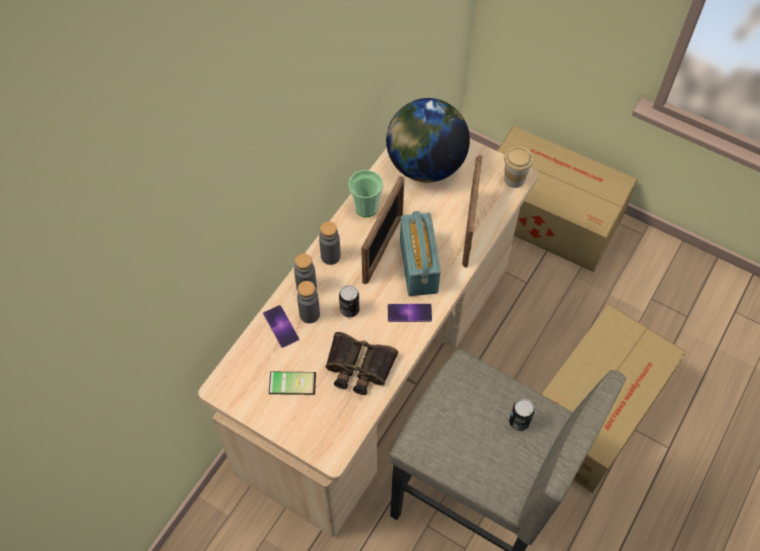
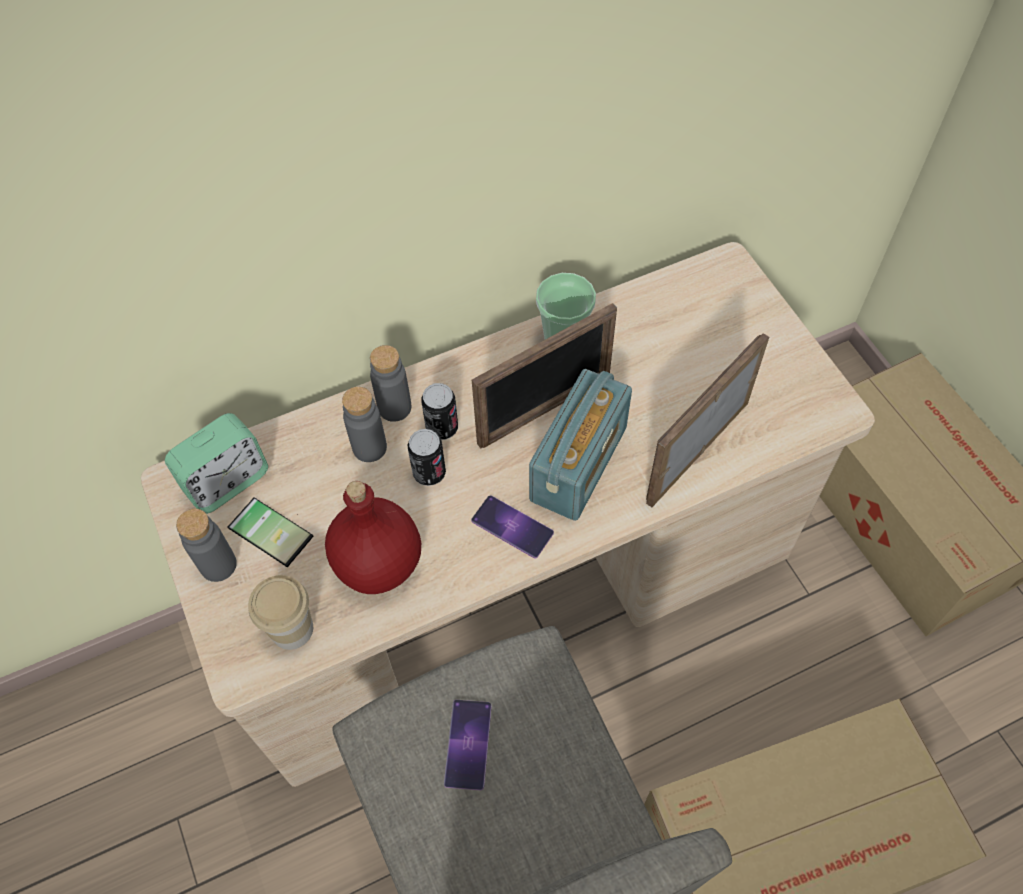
camera: 35 degrees right, 0 degrees up
(249, 372) = (227, 482): none -> alarm clock
(281, 326) = (318, 442): phone -> phone (468, 744)
(330, 256) = (461, 381): grey bottle -> grey bottle (218, 565)
(358, 367) = (377, 564): binoculars -> red bottle
(425, 165) = (697, 322): globe -> none
(514, 179) = (826, 412): cup -> cup (292, 629)
(519, 422) = (553, 805): can -> can (442, 428)

